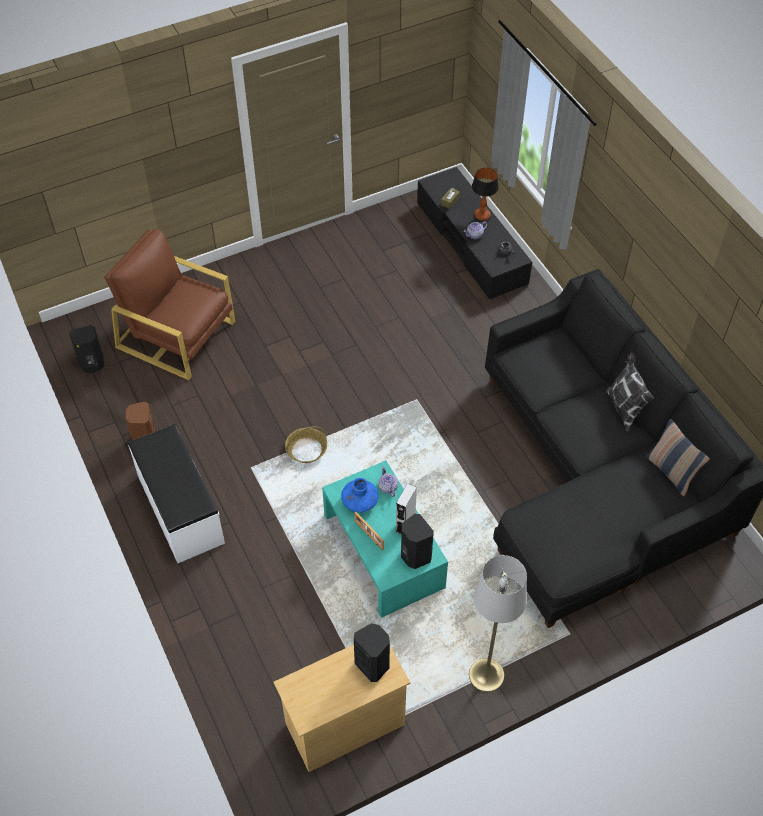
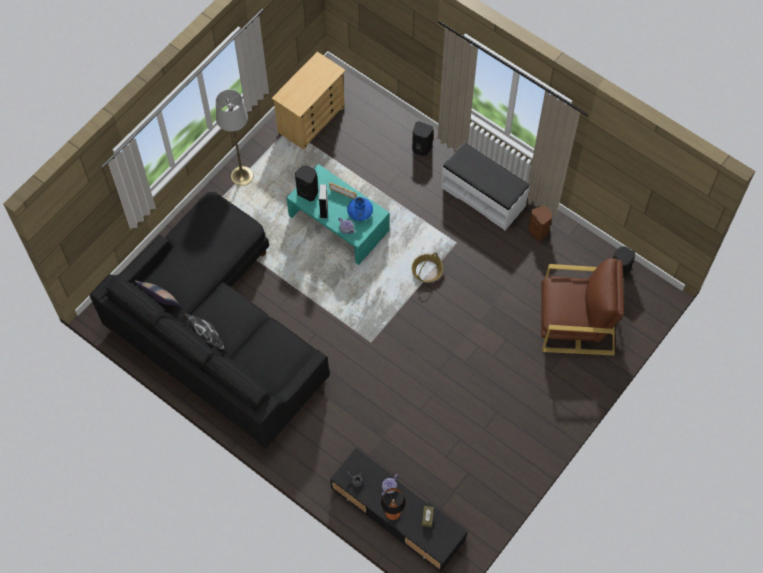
camera: 155 degrees right, 10 degrees up
(373, 665) = (295, 98): black speaker -> black speaker (421, 148)

